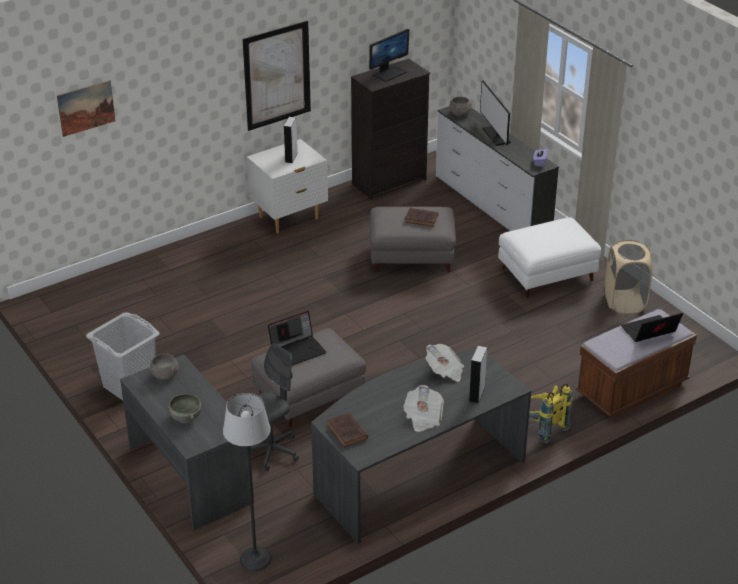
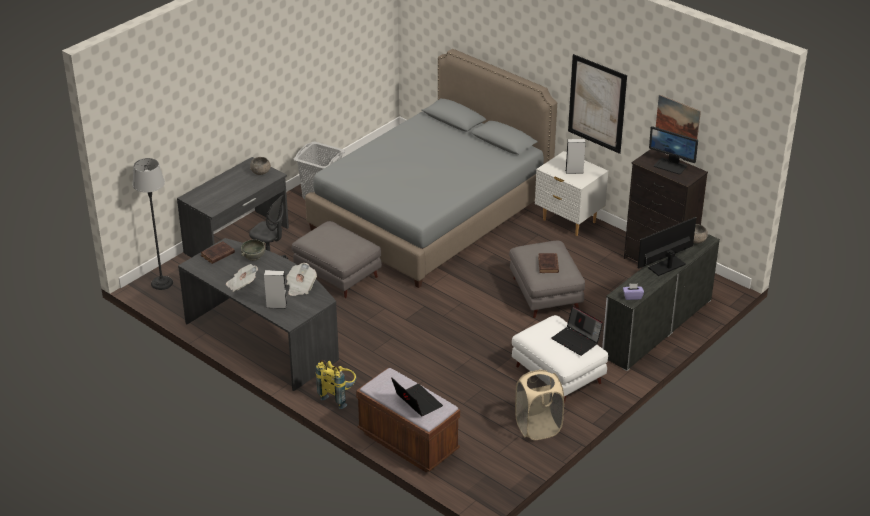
camera: 75 degrees right, 0 degrees up
(86, 108) = (460, 27): picture -> picture (678, 119)
(185, 417) = (218, 189): grey bowl -> grey bowl (253, 256)
(221, 306) = (431, 214): none -> grey bed
(298, 350) = (339, 235): laptop -> laptop (577, 340)

